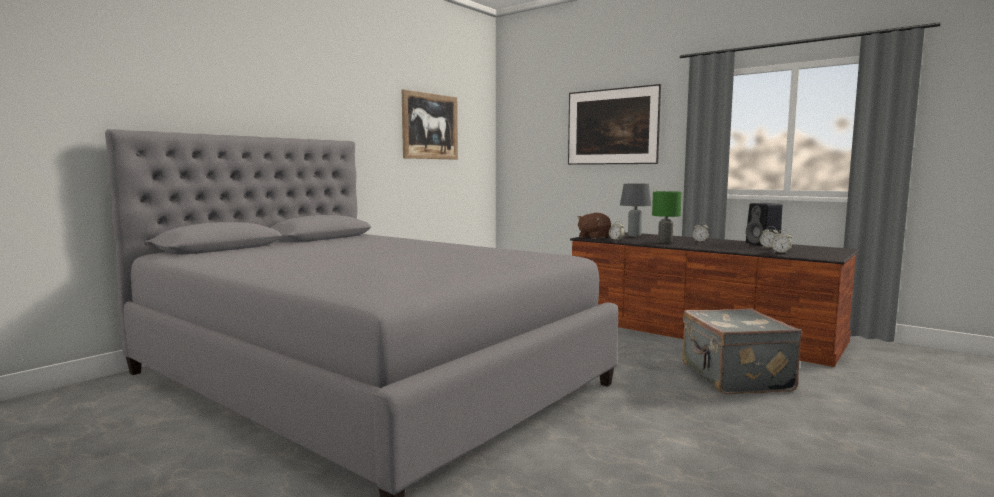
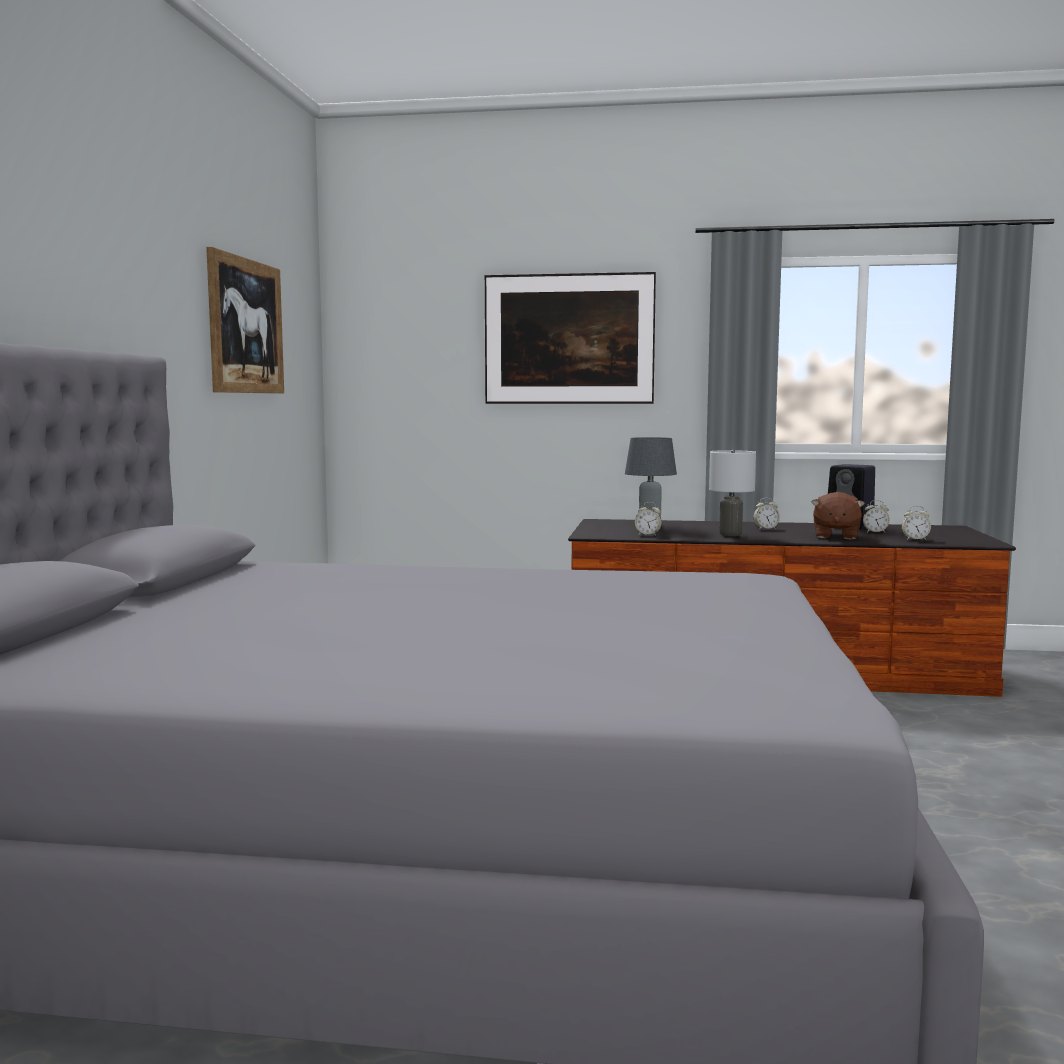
camera: 30 degrees left, 0 degrees up
(593, 237) = (599, 532): brown plush toy -> brown plush toy (835, 536)
(665, 243) = (731, 535): green table lamp -> white table lamp
(734, 378) = (934, 738): grey suitcase -> none

